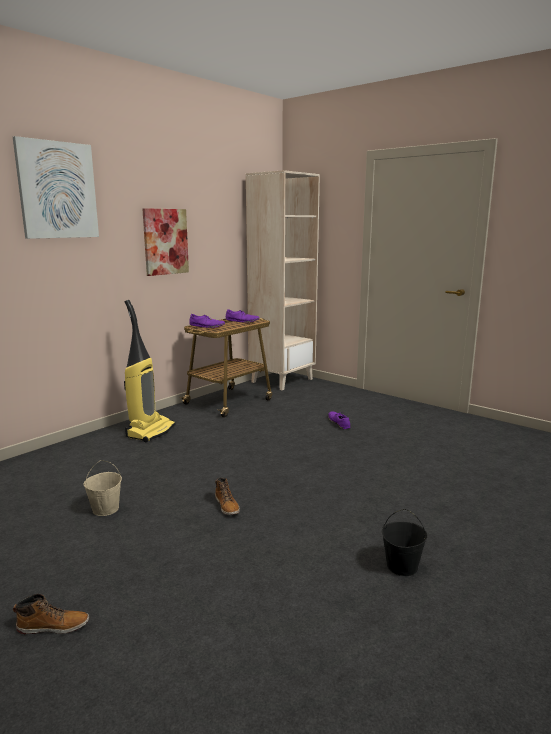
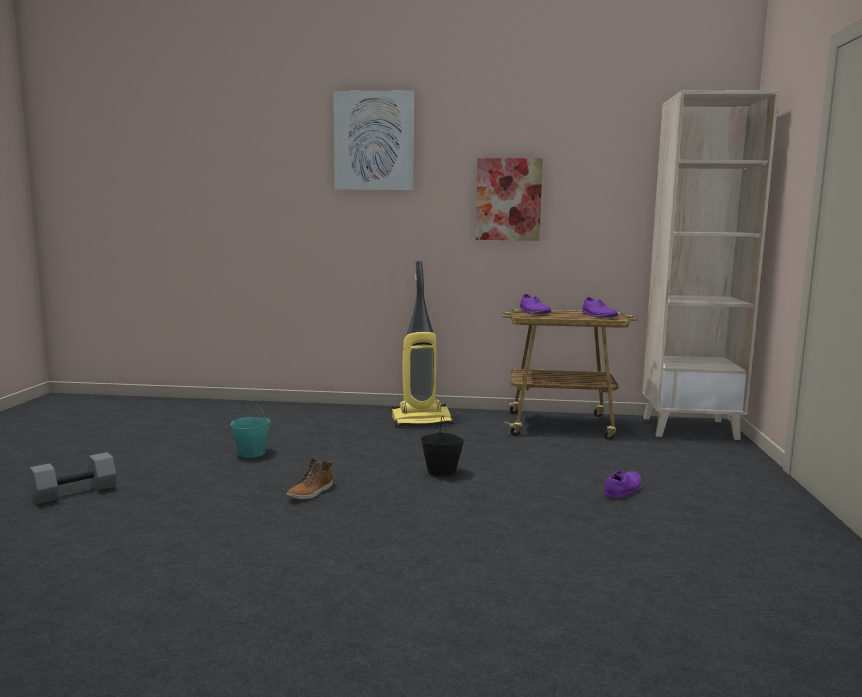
camera: 55 degrees right, 5 degrees down
(54, 626) = (75, 492): boot -> grey dumbbell
(105, 509) = (252, 453): beige bucket -> turquoise bucket
(402, 566) = (276, 614): black bucket -> black bucket (442, 472)

